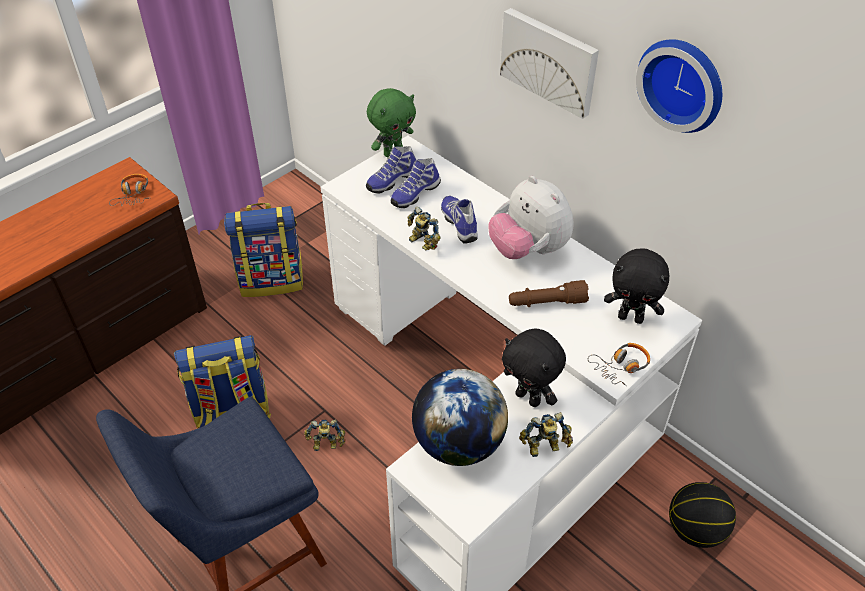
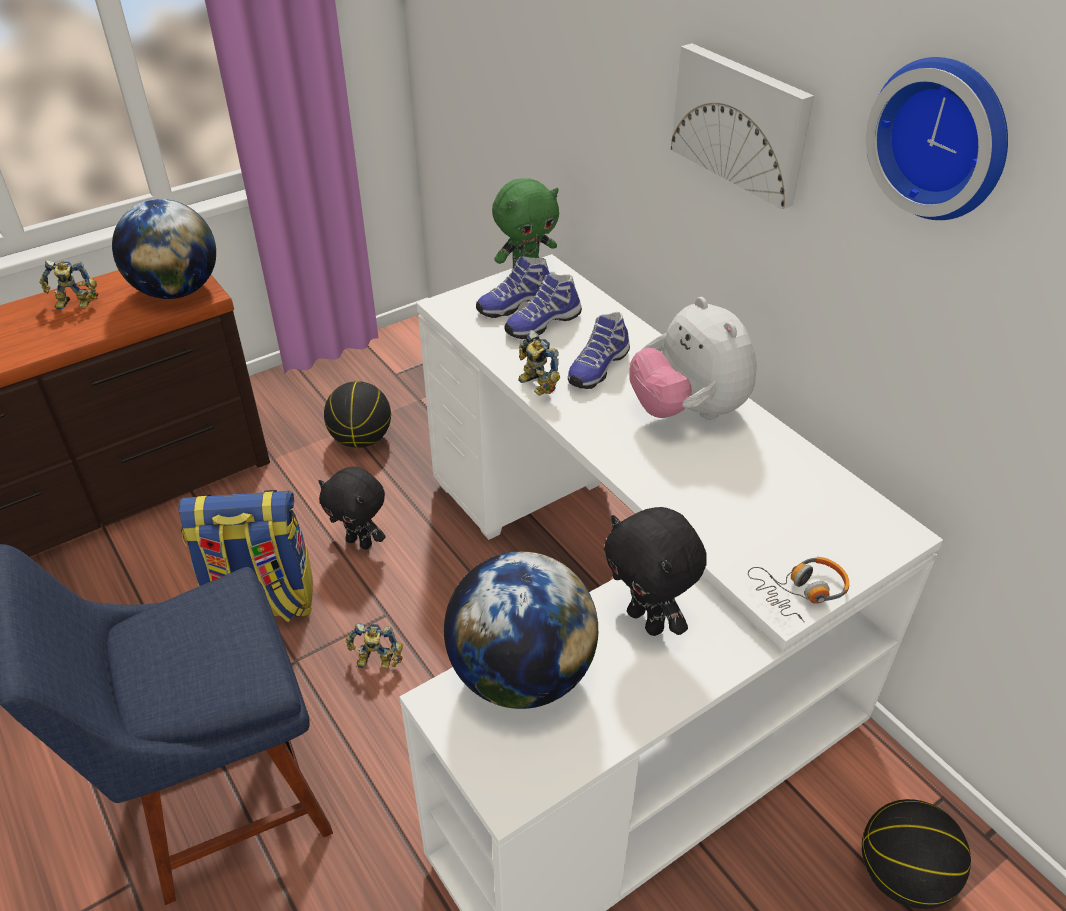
camera: 10 degrees right, 5 degrees down
(133, 194) = (177, 291): headphones -> globe
(272, 280) = (362, 439): backpack -> basketball
(460, 224) = (597, 367): shoe -> shoe turned 135 degrees counterclockwise
(545, 448) = (657, 702): toy robot -> toy robot (74, 305)
(546, 302) = (700, 485): brown flashlight -> none
(631, 317) = (828, 522): black plush toy -> black plush toy (360, 542)

